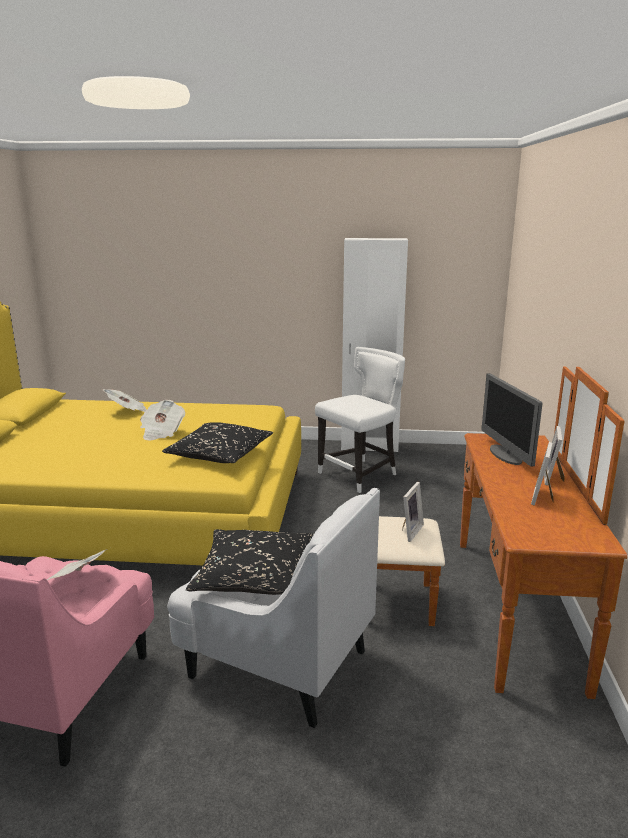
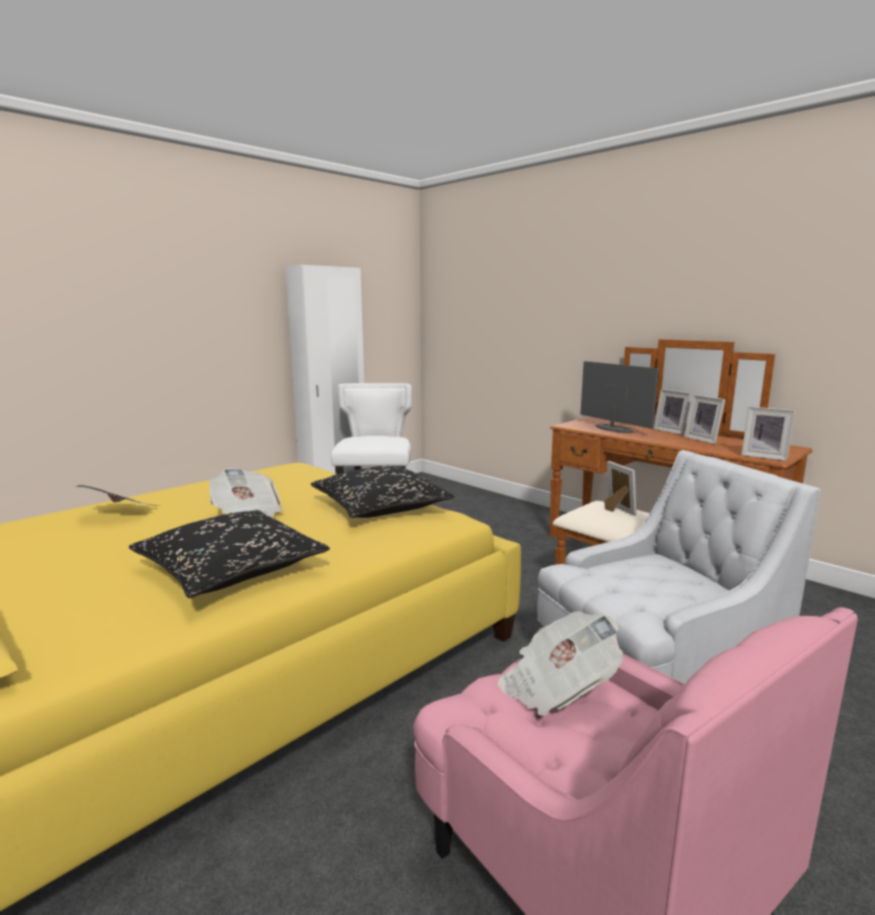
camera: 50 degrees left, 5 degrees down
(254, 577) = (650, 583): black pillow -> black pillow (231, 570)
(505, 455) = (613, 429): monitor -> monitor turned 150 degrees counterclockwise
(522, 534) = (764, 456): none -> picture frame

